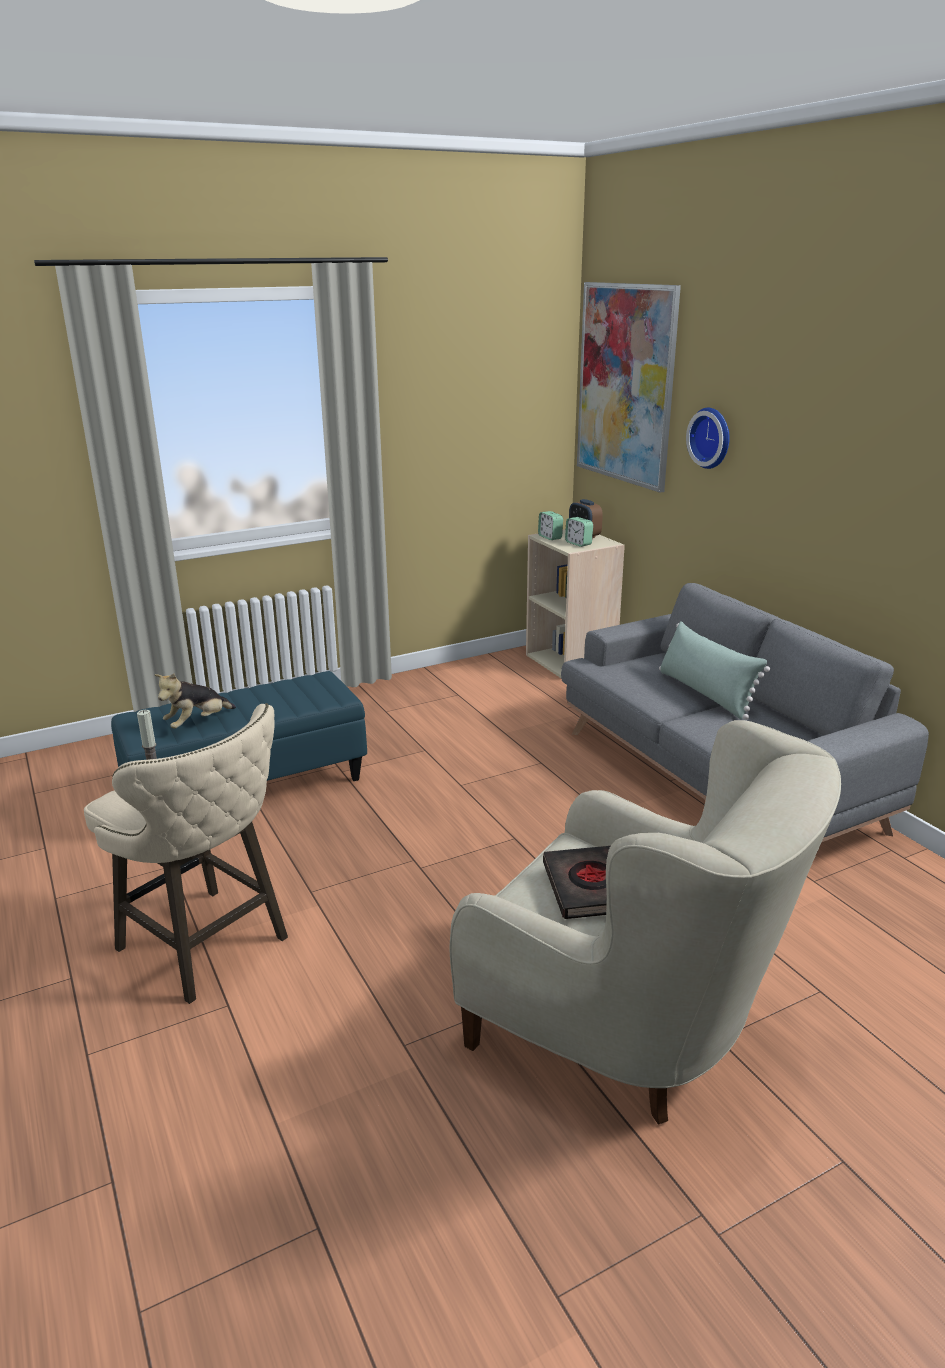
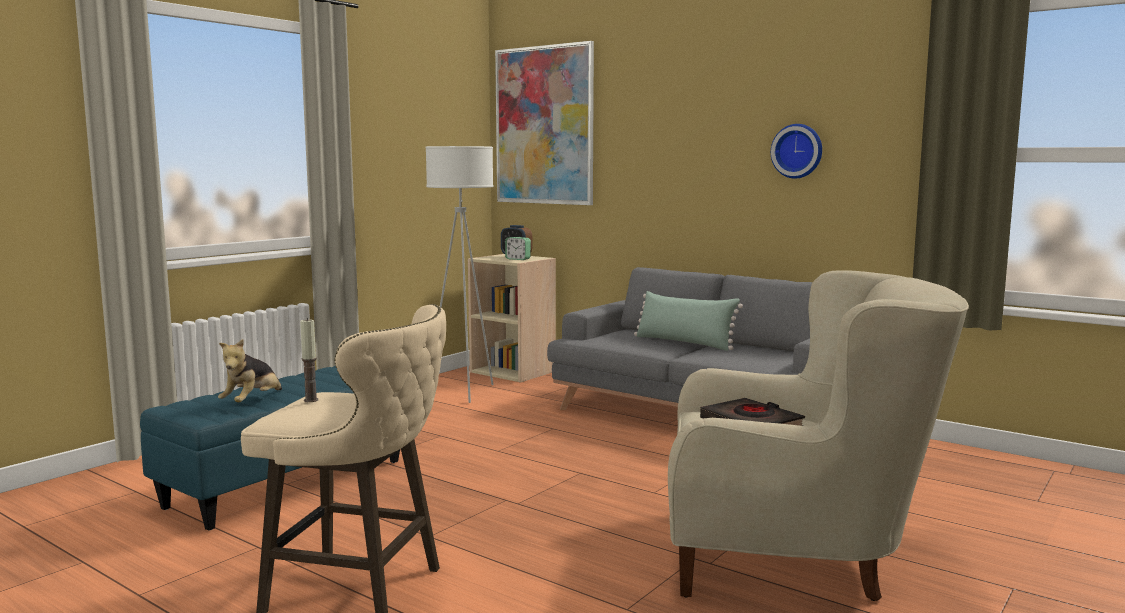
camera: 25 degrees left, 15 degrees down
(496, 687) = (464, 392): none -> white floor lamp
(550, 537) = (489, 258): alarm clock -> none
(712, 437) = (637, 152): wall clock -> wall clock (798, 151)

